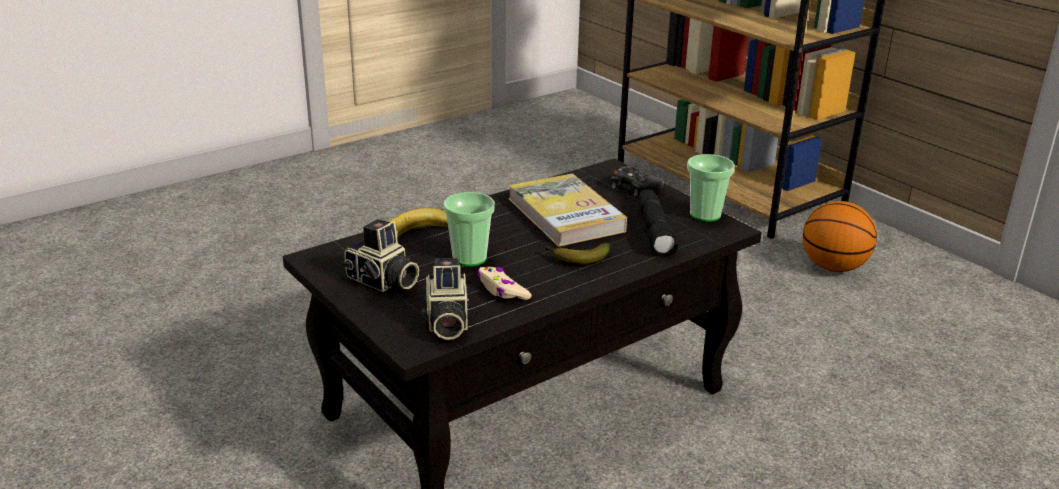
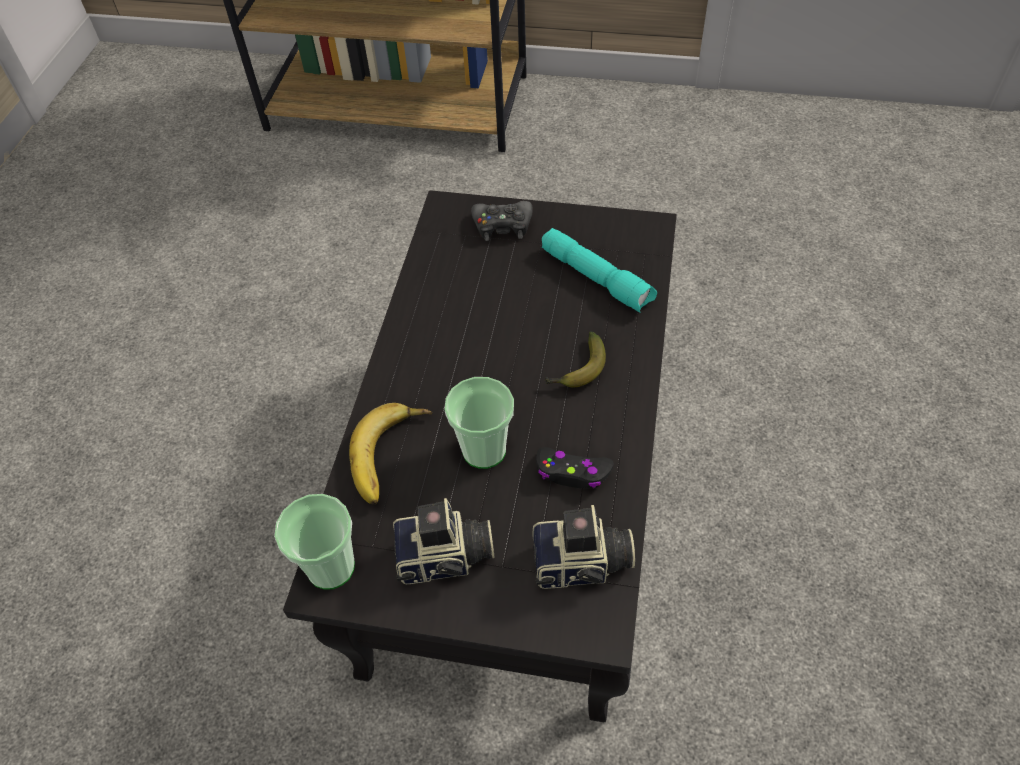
camera: 40 degrees left, 25 degrees up
(445, 322) = (582, 565): camera -> camera turned 45 degrees counterclockwise
(502, 290) = (572, 473): beige game controller -> black game controller
(565, 215) = (490, 312): book -> none
(655, 232) = (597, 278): black flashlight -> turquoise flashlight
(705, 214) = (607, 222): cup -> cup (331, 567)
(833, 267) = (584, 156): basketball -> none

